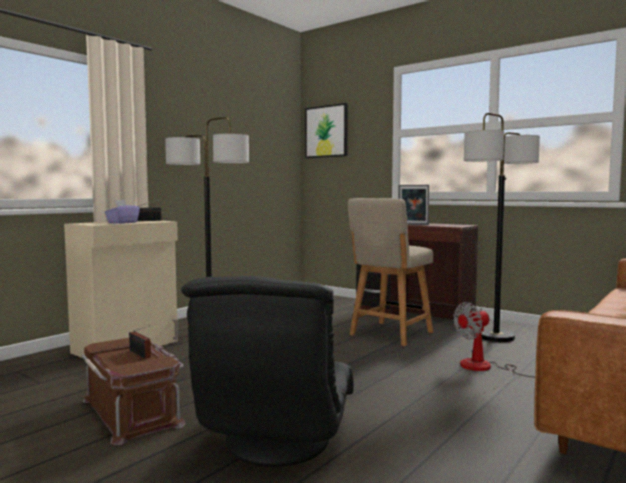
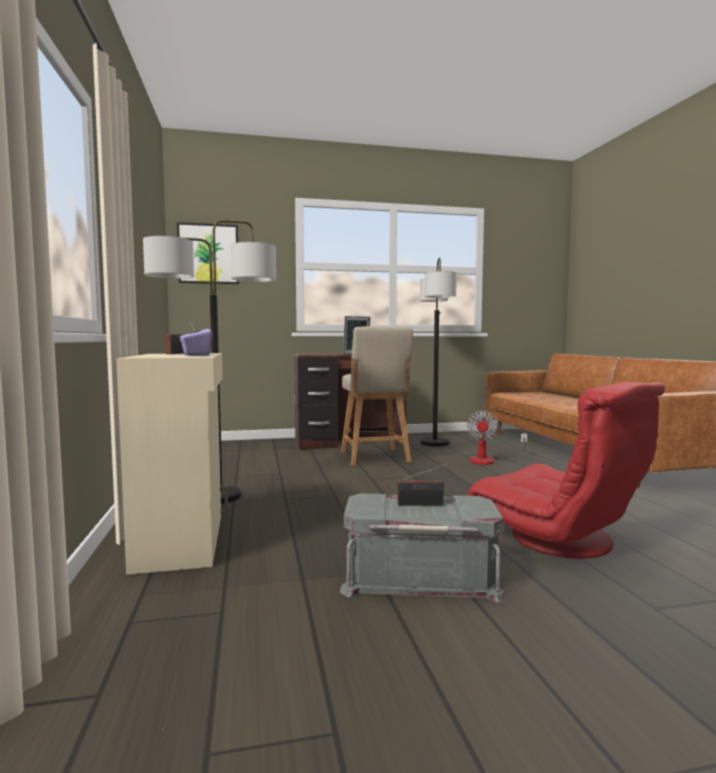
camera: 50 degrees left, 0 degrees up
(133, 411) = (420, 576): brown storage box -> grey storage box
(274, 441) = (559, 541): black armchair -> red armchair

